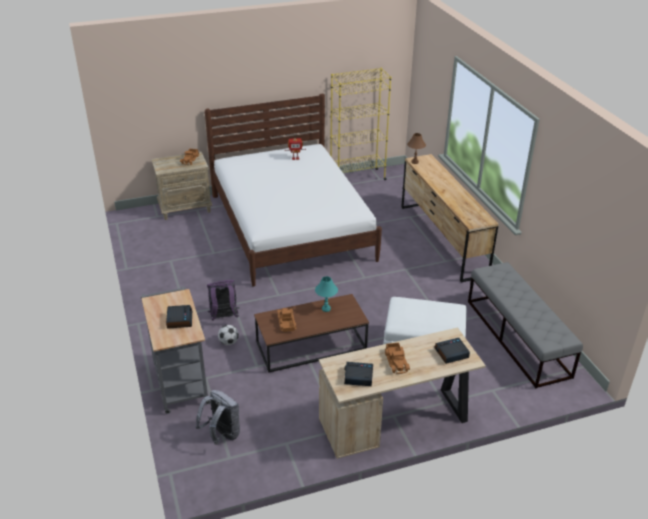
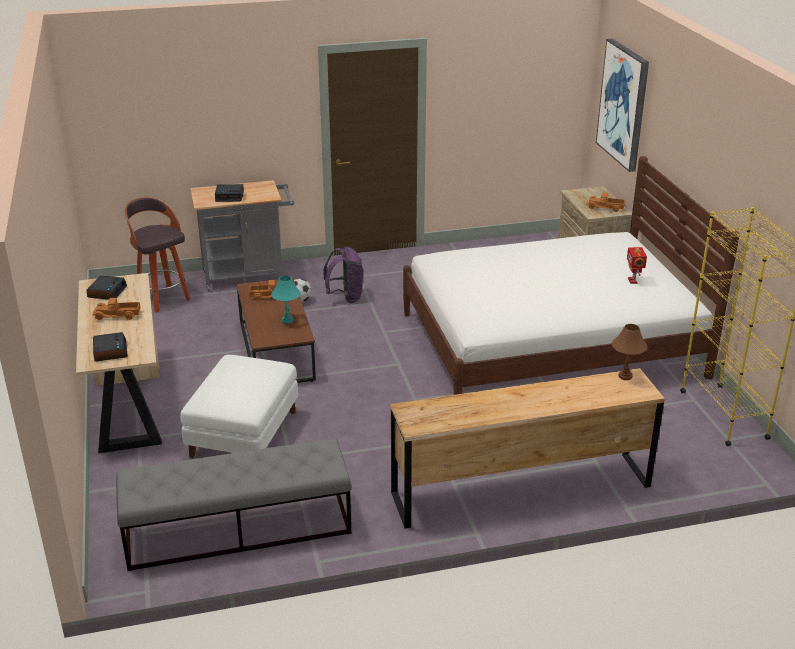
camera: 95 degrees right, 5 degrees down
(157, 93) = (623, 104): none -> picture
(222, 435) = (162, 298): grey backpack -> stool

